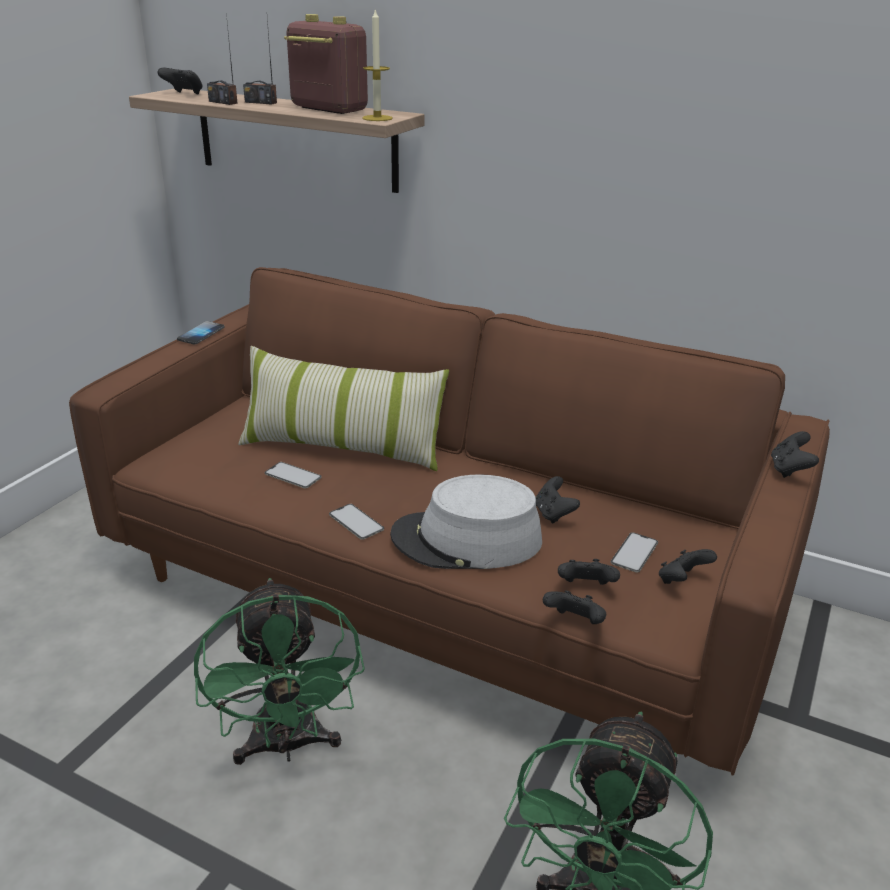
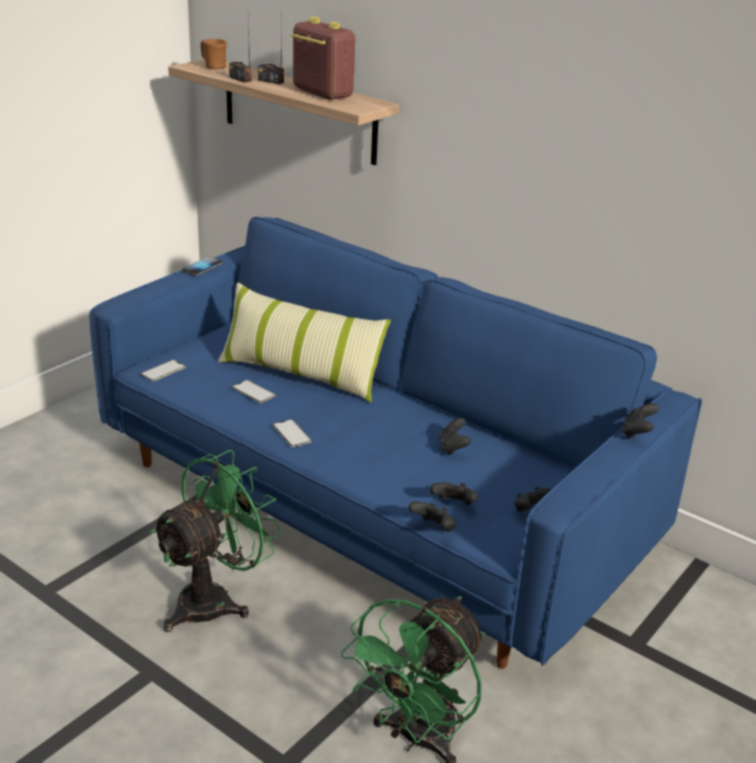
camera: 10 degrees right, 0 degrees up
(184, 94) = (213, 67): black game controller -> brown mug
(287, 746) = (215, 599): green fan -> green fan turned 135 degrees counterclockwise
(377, 118) = (356, 107): candle -> none
(441, 589) = (371, 504): brown sofa -> blue sofa
(466, 540) = (373, 458): grey hat -> none
(634, 552) = (505, 485): phone -> phone (163, 371)

